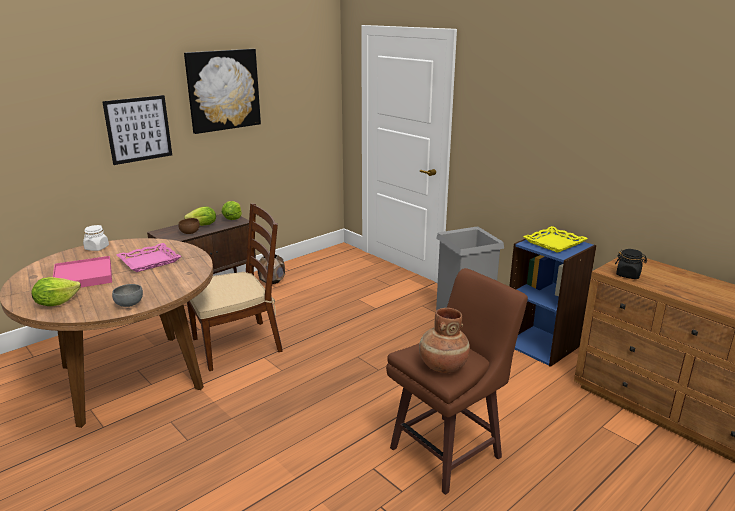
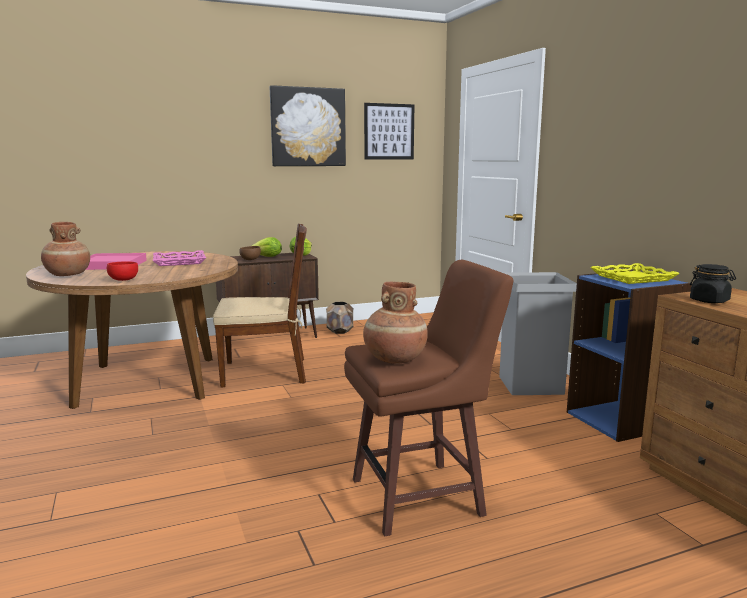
camera: 20 degrees right, 10 degrees down
(56, 303) = (68, 274): lettuce -> brown vase
(97, 248) = (148, 253): white jar -> none
(129, 304) = (123, 280): grey bowl -> red bowl
(138, 129) = (217, 155): picture -> picture (389, 131)

